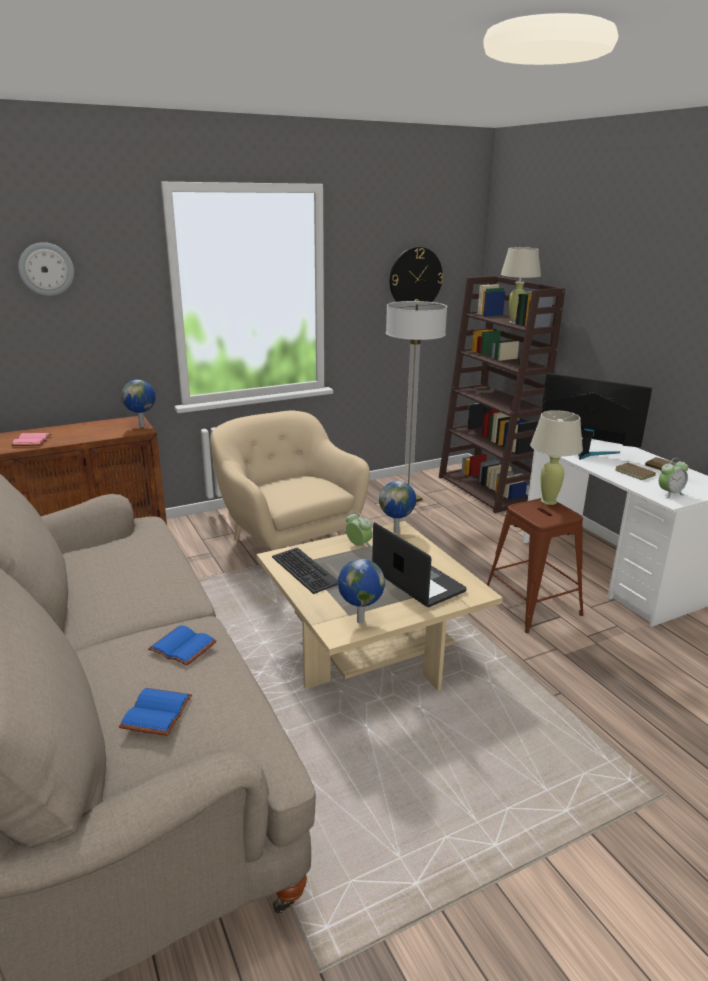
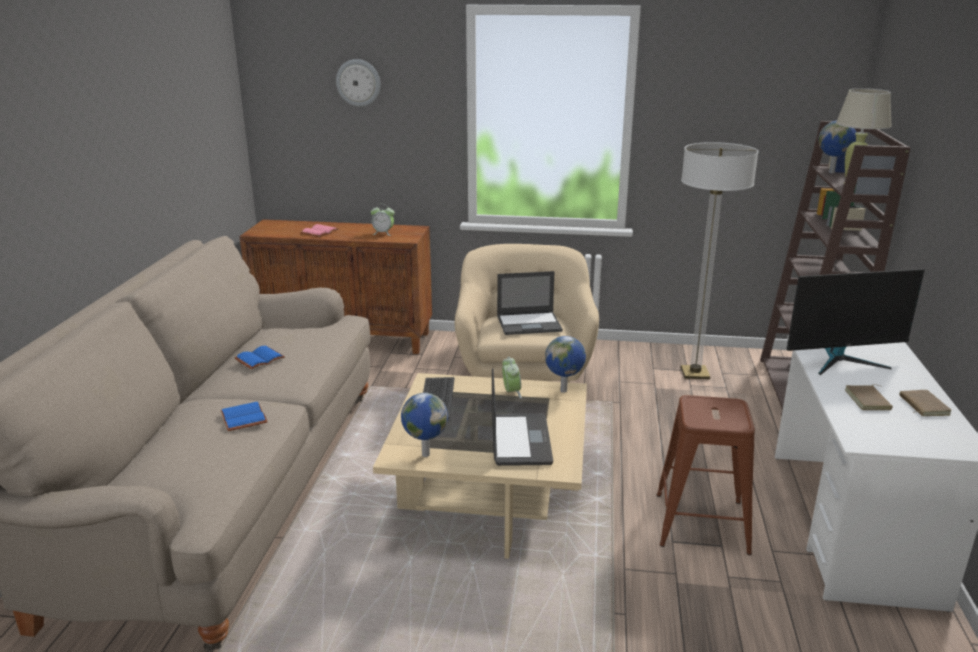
camera: 35 degrees right, 0 degrees up
(142, 426) = (413, 236): globe -> globe (832, 172)
(158, 713) = (173, 454): blue book -> blue book (260, 359)
(300, 485) = (530, 323): none -> laptop
(415, 278) = (757, 117): wall clock -> none
(549, 501) = (737, 404): beige table lamp -> none
(585, 452) = (842, 361): monitor -> monitor turned 105 degrees clockwise
(670, 493) = (874, 434): alarm clock -> alarm clock (383, 233)

